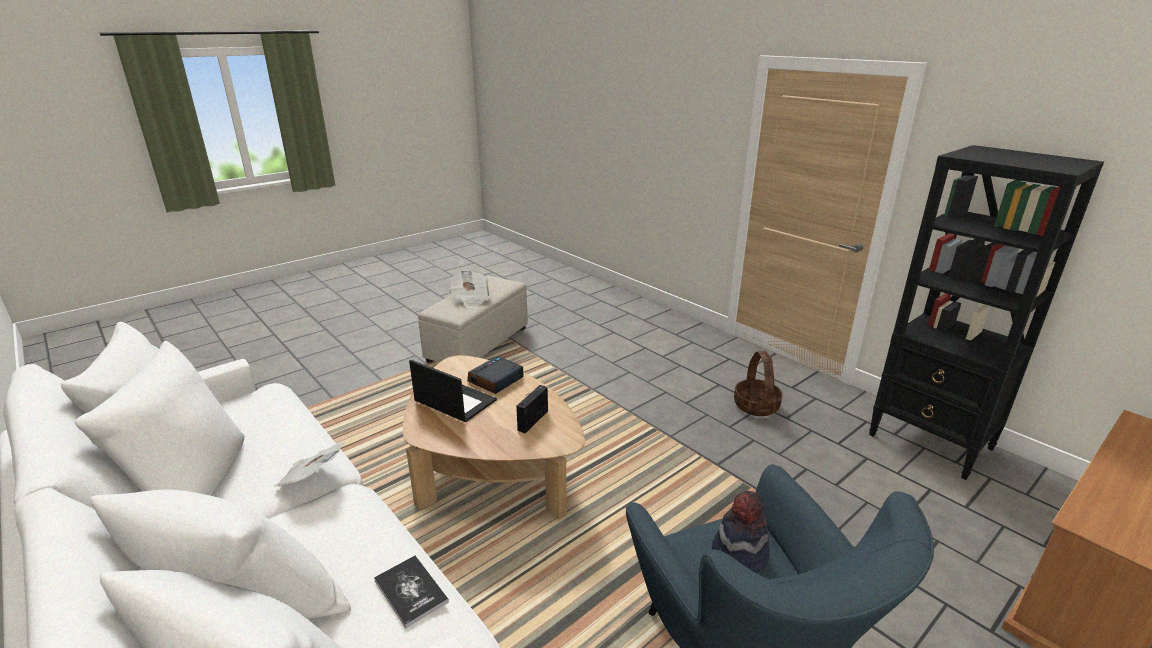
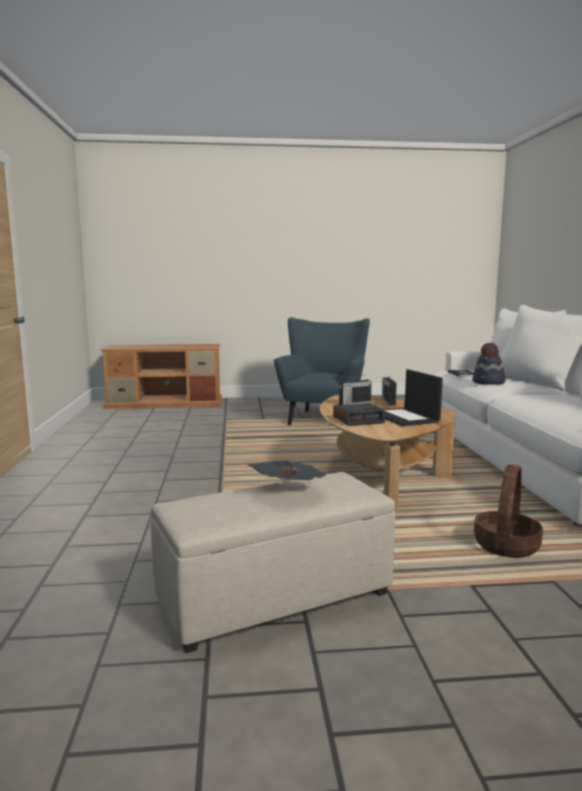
camera: 145 degrees left, 15 degrees down
(313, 479) = (518, 393): newspaper -> none
(499, 443) = (388, 401): none -> radio
(738, 554) = (318, 374): hat -> hat (488, 383)
(756, 406) = (126, 457): basket -> basket (505, 545)
(931, 442) = (91, 427): black bookcase -> none

